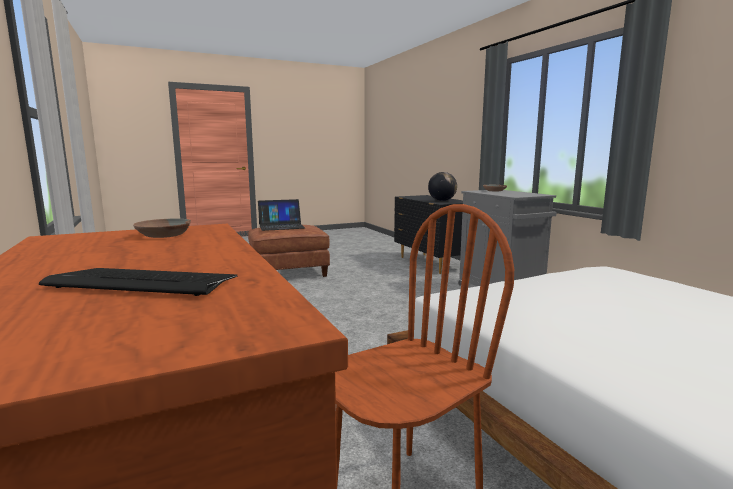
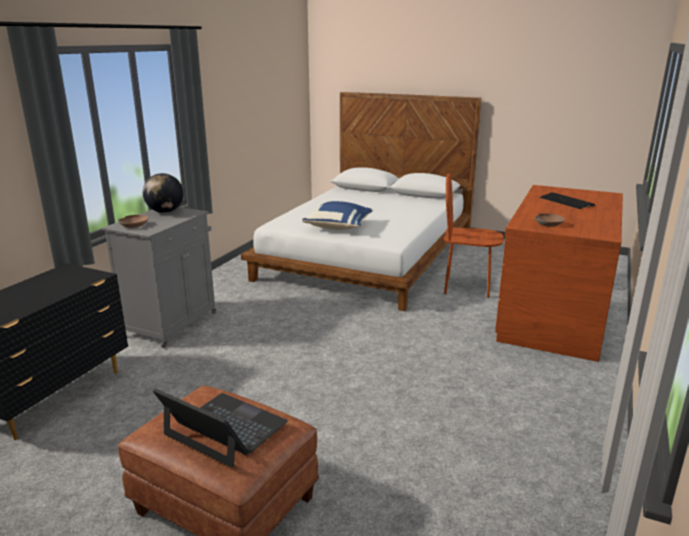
camera: 130 degrees left, 10 degrees up
(442, 201) = (61, 282): globe -> globe (165, 212)
(563, 289) = (339, 227): none -> blue pillow

